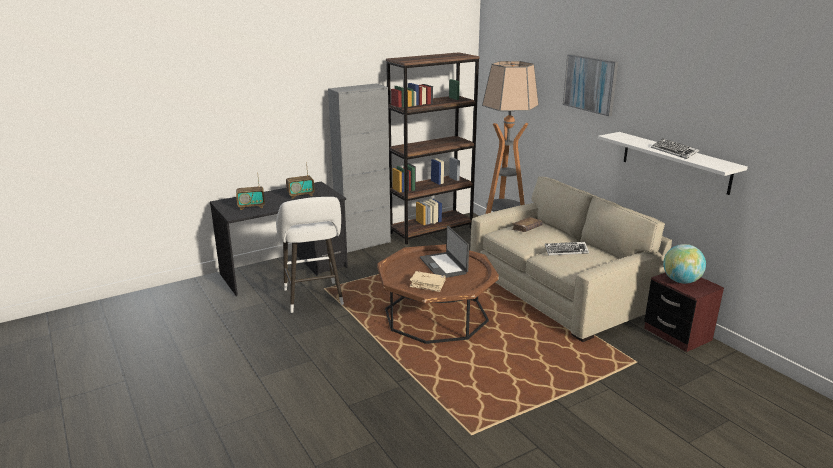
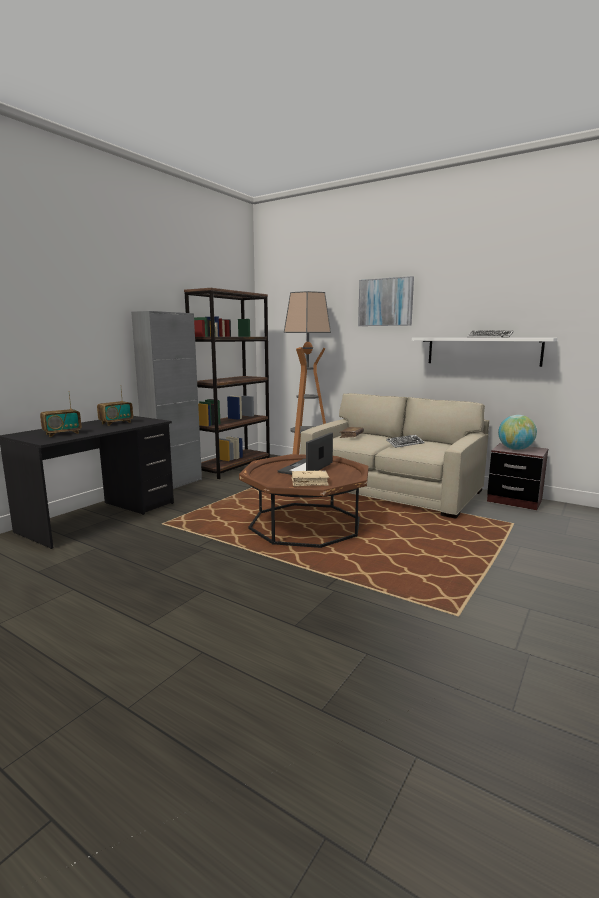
camera: 25 degrees left, 10 degrees down
(314, 299) = (157, 534): white stool -> none
(444, 265) = (306, 468): laptop -> laptop turned 75 degrees clockwise

